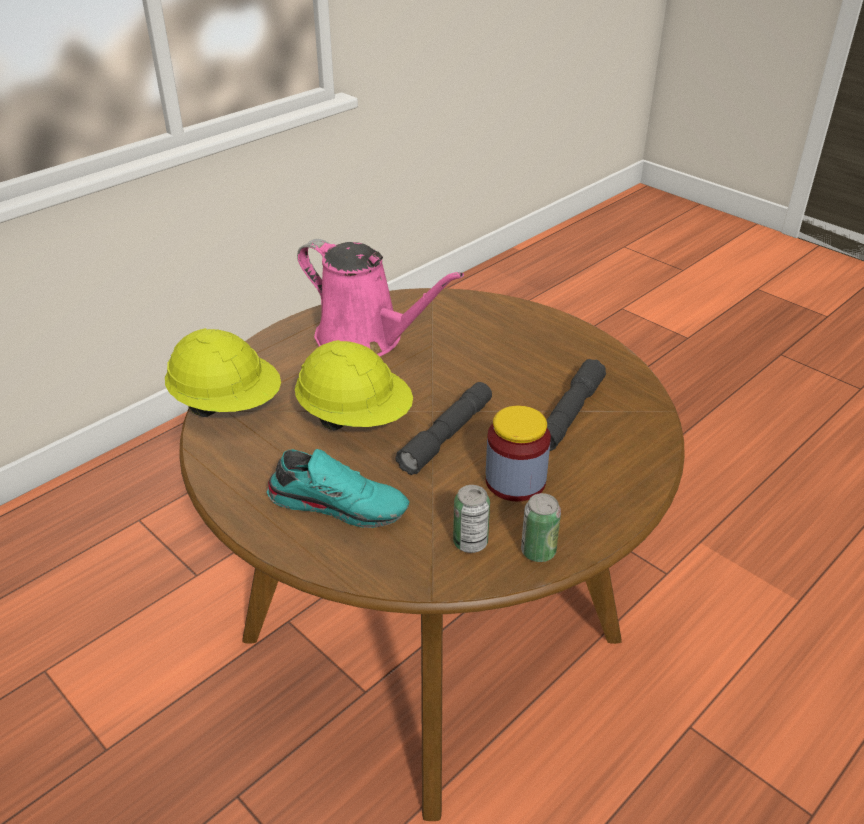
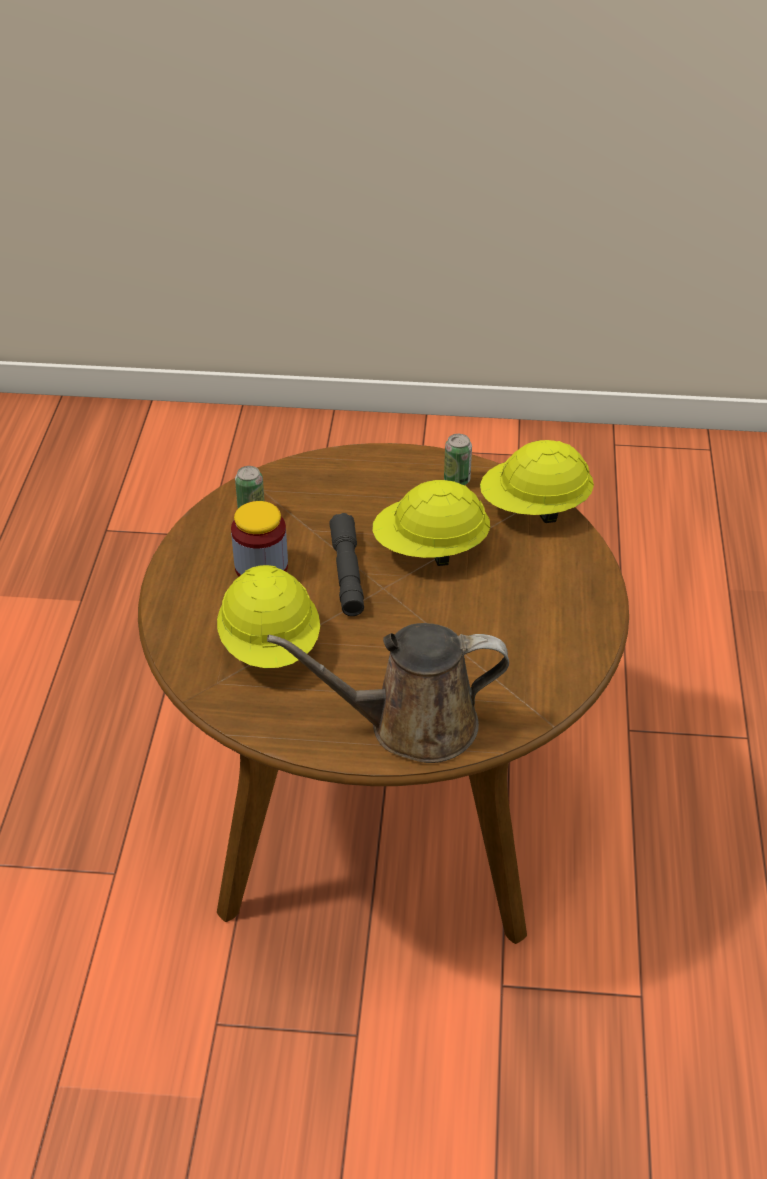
camera: 140 degrees right, 5 degrees up
(339, 503) = (361, 491): turquoise shoe -> none
(366, 340) = (523, 623): pink watering can -> none
(518, 325) = (412, 725): none -> brown watering can
(538, 551) = (203, 530): can -> can (457, 480)
(569, 414) = (271, 646): grey flashlight -> yellow hard hat

